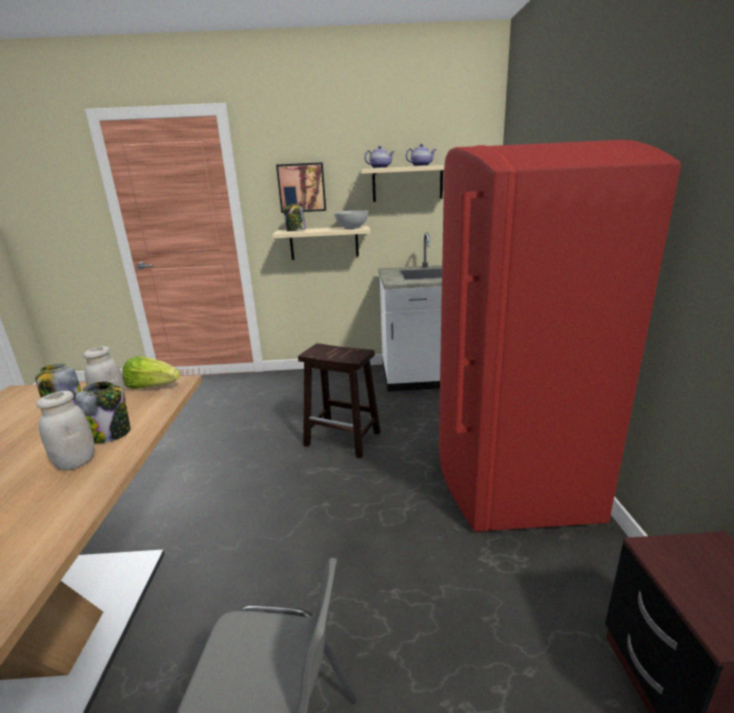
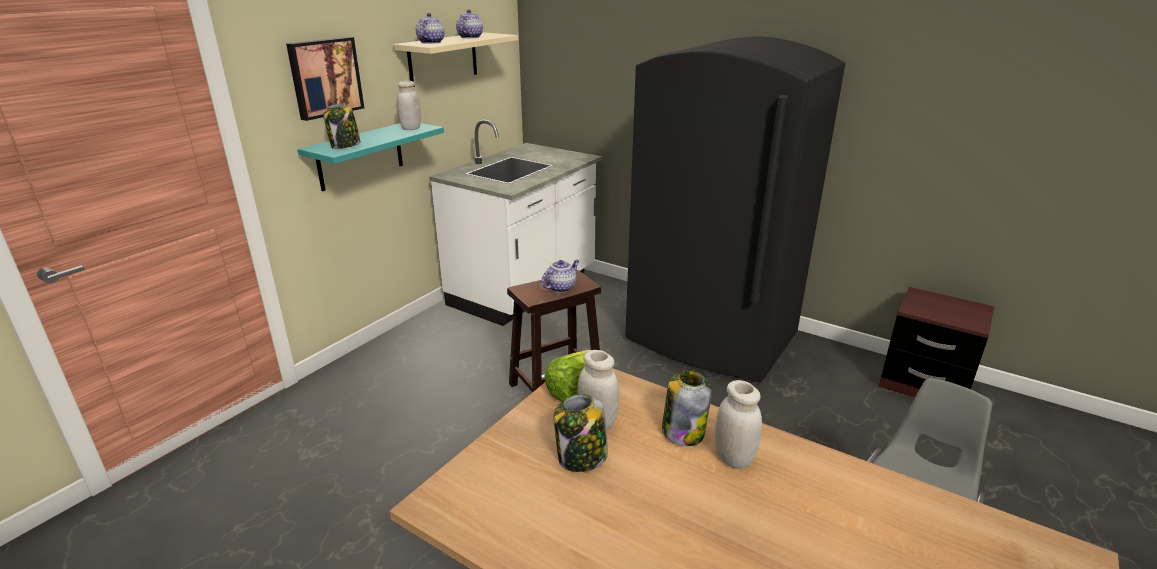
camera: 55 degrees left, 5 degrees up
(324, 243) = (360, 155): beige shelf -> turquoise shelf
(338, 354) = (561, 287): none -> teapot
(352, 228) = (411, 128): white bowl -> white jar
(508, 476) = (711, 338): red fridge -> black fridge

